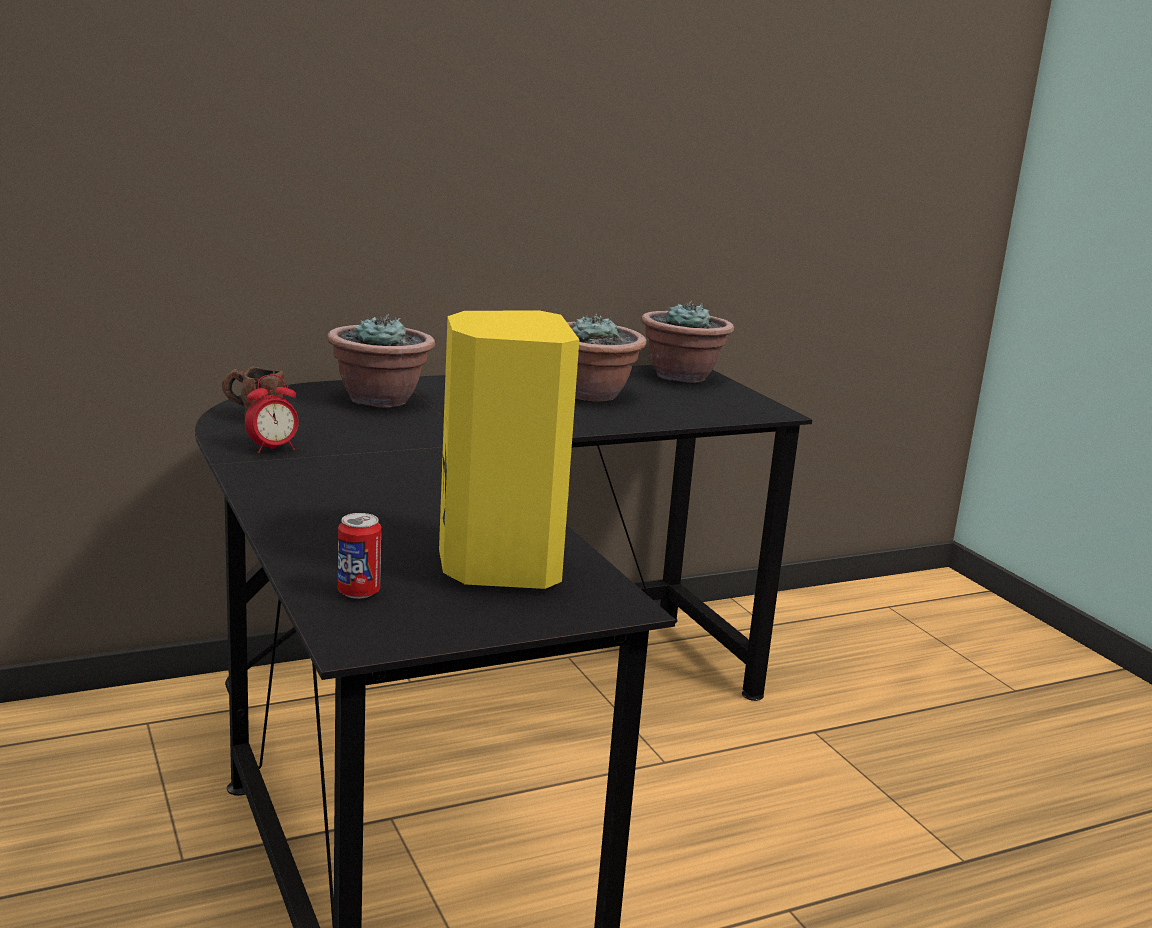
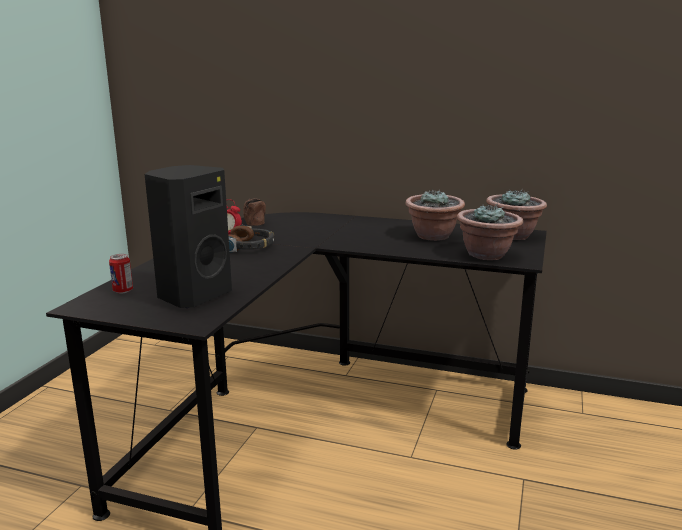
camera: 45 degrees right, 0 degrees up
(366, 463) = (249, 246): none -> headphones
(380, 400) = (321, 223): potted plant -> potted plant (487, 255)
(497, 566) = (193, 295): yellow speaker -> black speaker

